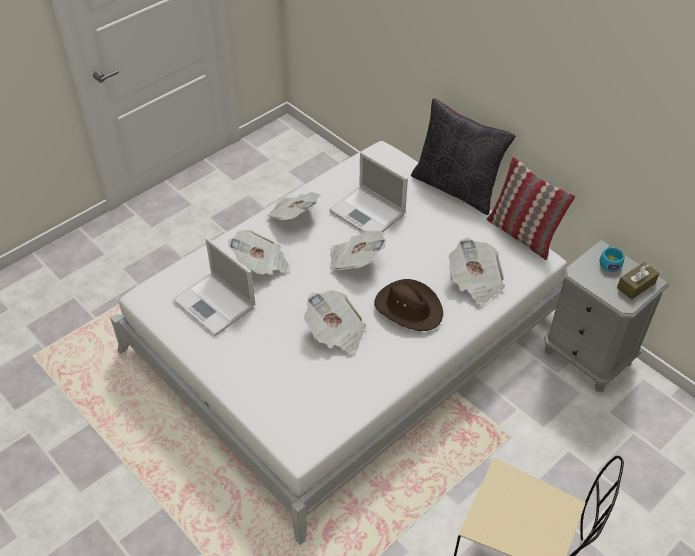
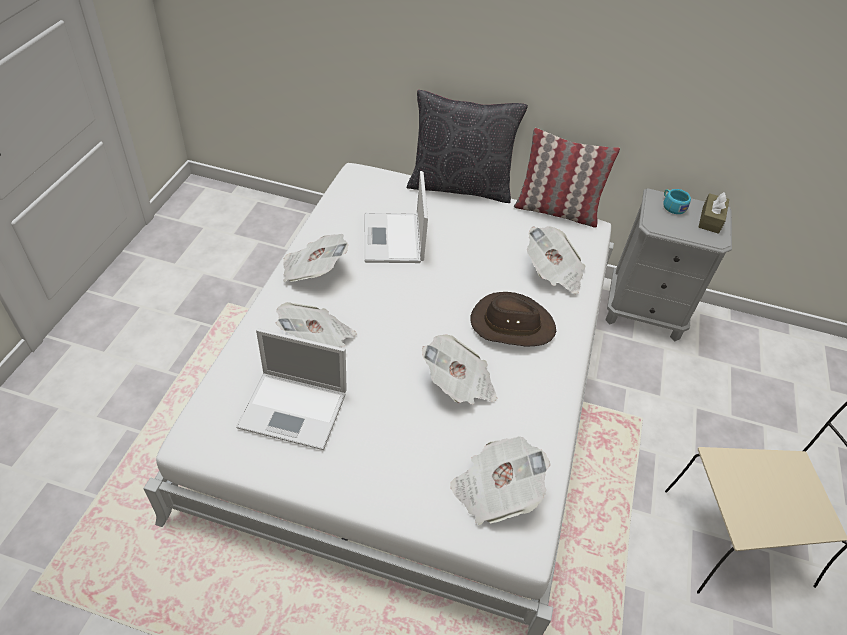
camera: 35 degrees left, 0 degrees up
(355, 260) = (419, 295): newspaper -> newspaper (495, 491)
(368, 213) = (393, 239): laptop -> laptop turned 75 degrees clockwise

